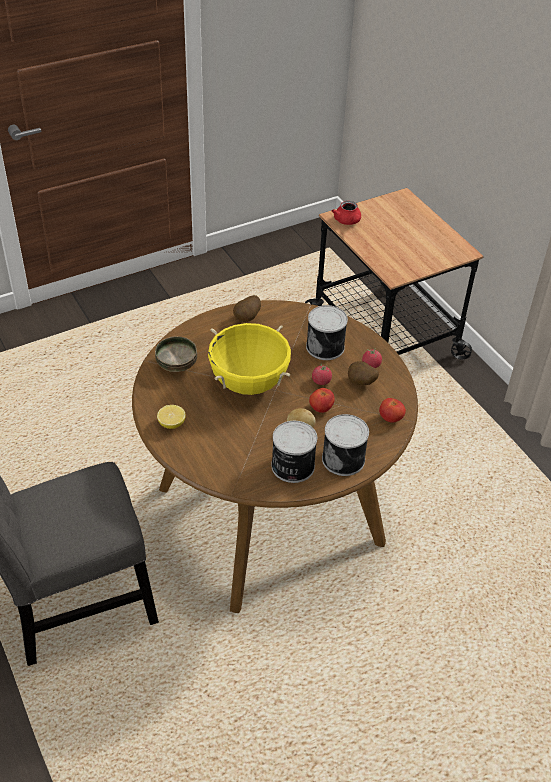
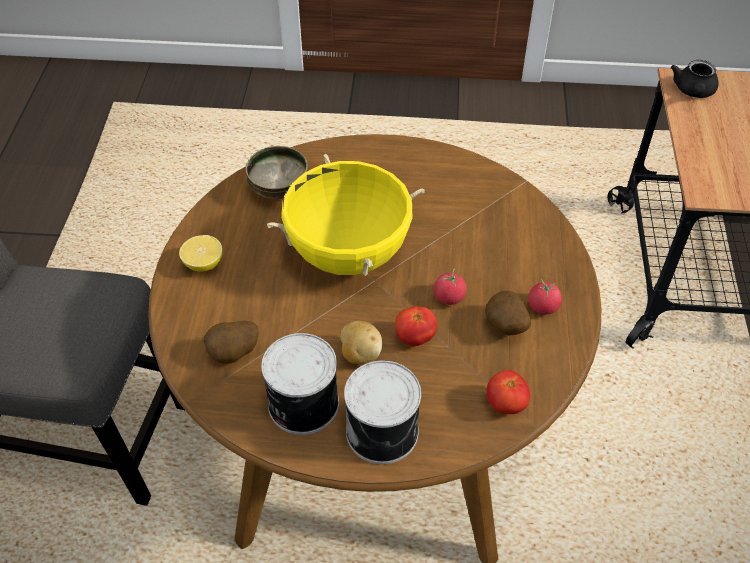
camera: 35 degrees right, 5 degrees up
(247, 318) = (423, 165): potato -> potato (234, 355)
(326, 346) = (498, 250): can -> none
(348, 221) = (693, 92): red teapot -> black teapot

